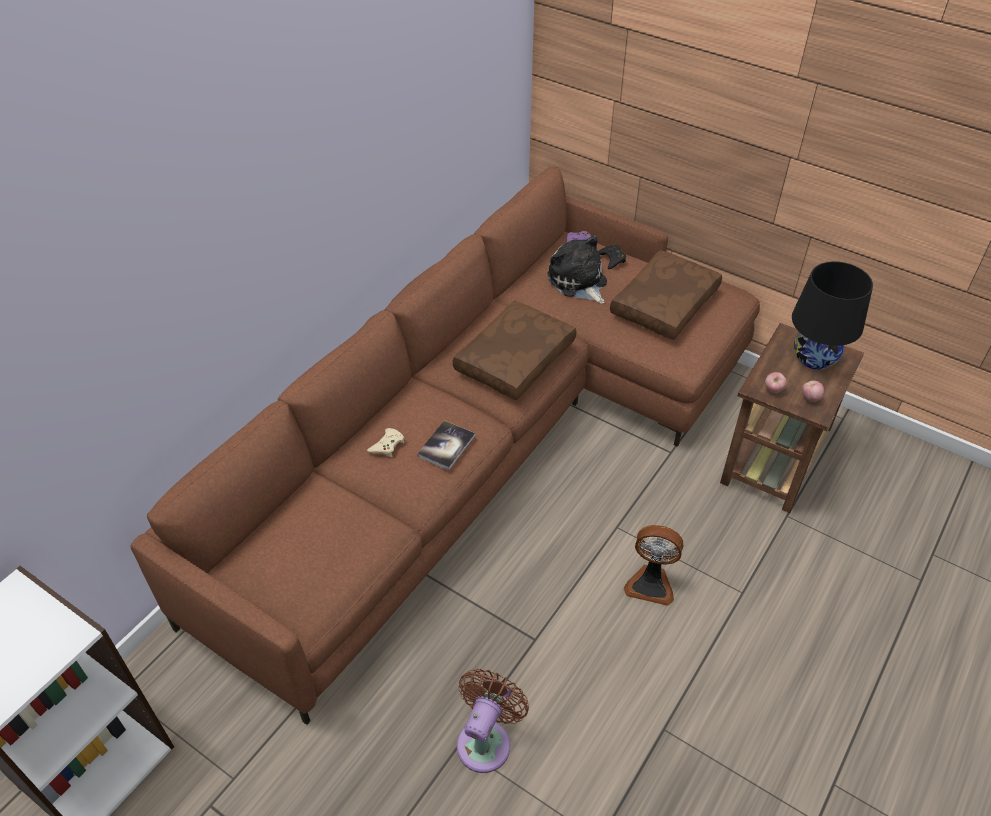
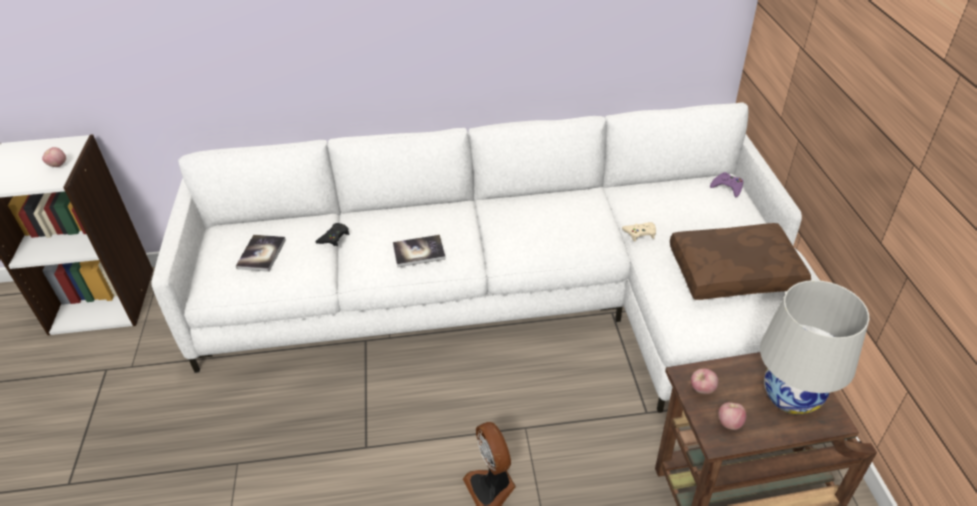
camera: 50 degrees right, 5 degrees down
(45, 621) = (58, 165): none -> apple
(314, 552) = (261, 254): none -> book
(387, 445) = (387, 226): beige game controller -> beige game controller (640, 233)
(486, 740) = (253, 476): brown fan -> none
(488, 441) = (519, 299): brown sofa -> white sofa
(514, 358) = (550, 231): brown pillow -> none
(578, 282) = (681, 212): plush toy -> none
(612, 259) = (737, 212): black game controller -> black game controller (334, 237)
(814, 357) = (791, 396): black table lamp -> white table lamp

